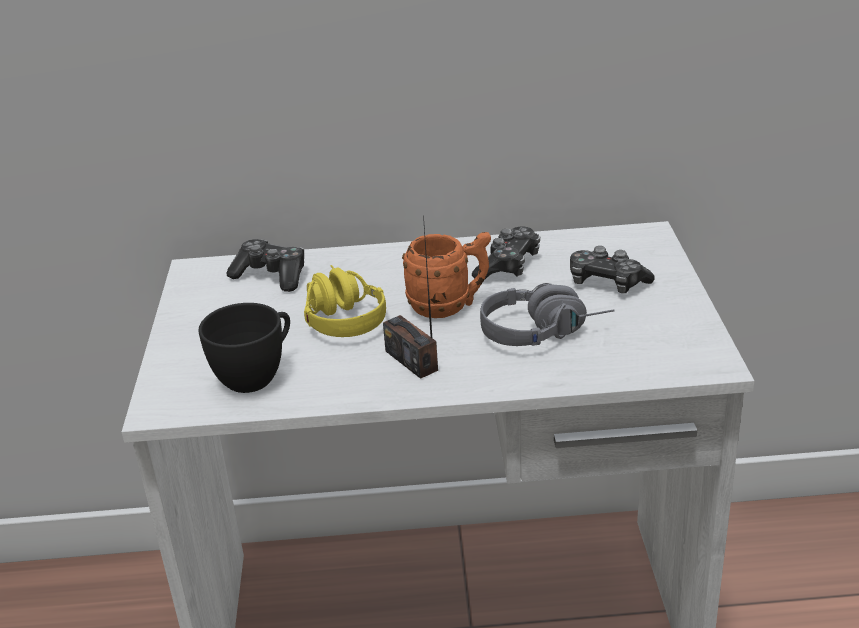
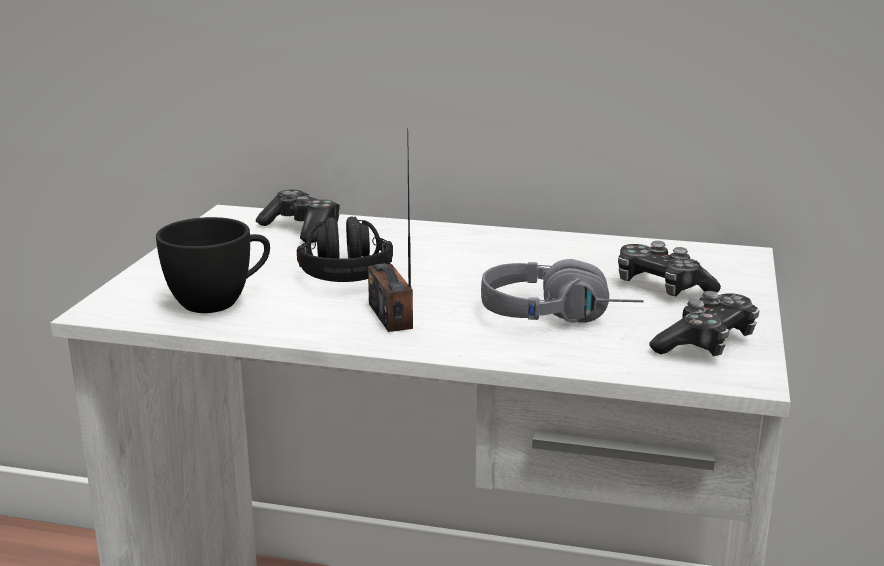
camera: 15 degrees right, 10 degrees down
(339, 315) = (344, 268): yellow headphones -> black headphones
(449, 306) = (467, 279): orange mug -> none
(508, 266) = (558, 257): game controller -> game controller (706, 343)

